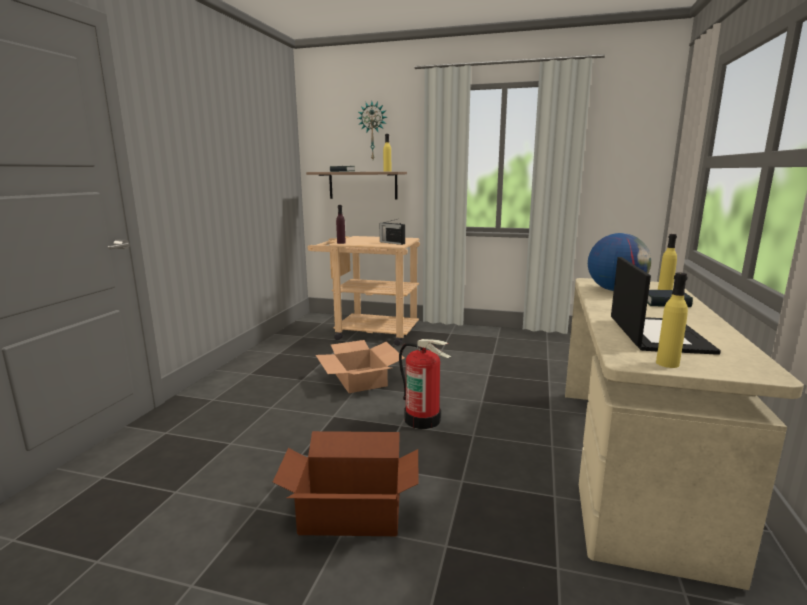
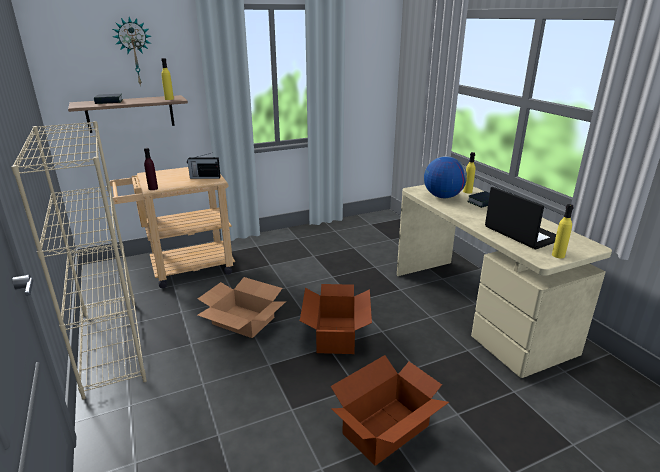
camera: 40 degrees left, 10 degrees up
(256, 361) = (111, 344): none -> beige bookcase
(423, 419) = (337, 334): fire extinguisher -> cardboard box

